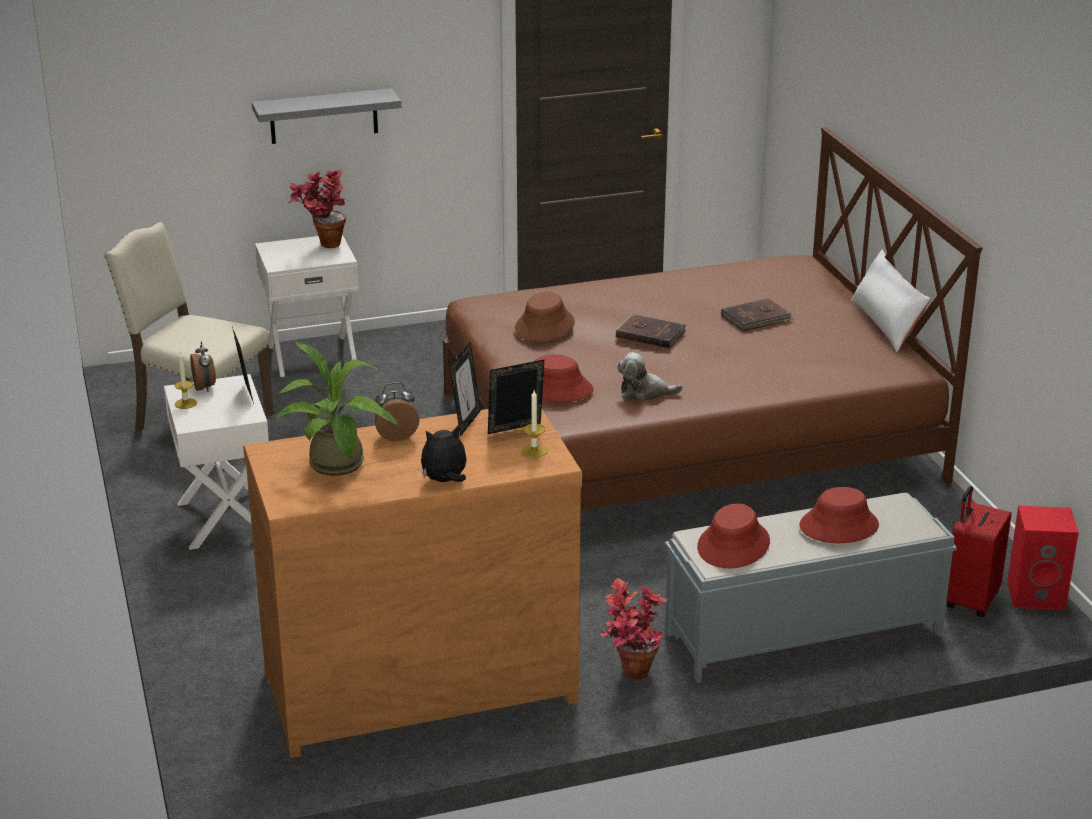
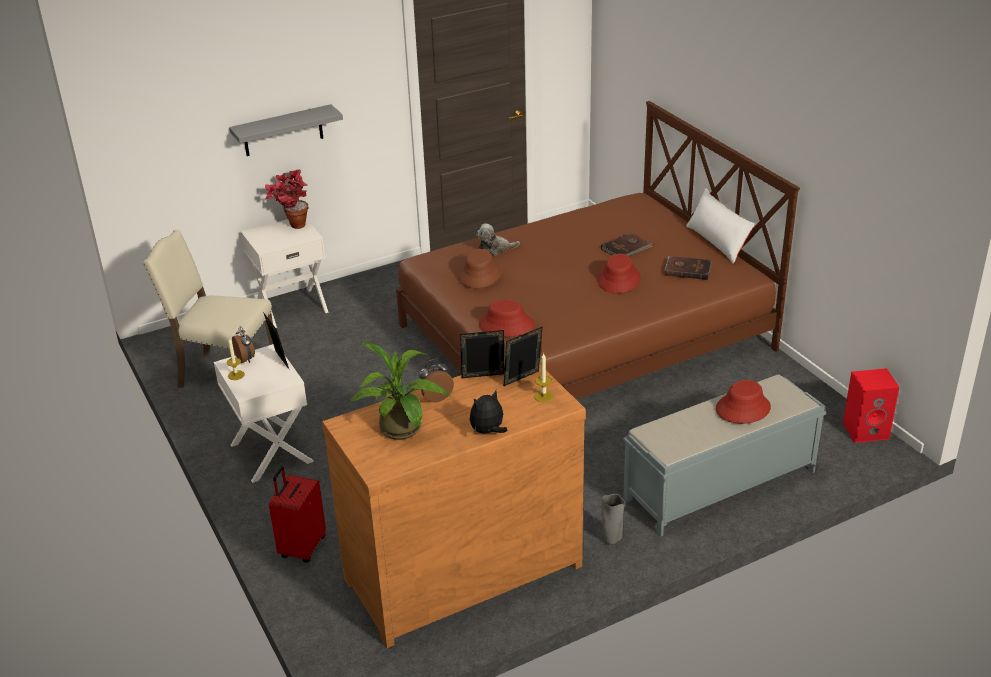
camera: 10 degrees left, 5 degrees up
(466, 422) = (483, 378): picture frame -> picture frame turned 105 degrees counterclockwise
(630, 677) = (611, 540): potted plant -> grey vase
(645, 393) = (571, 320): plush toy -> plush toy (495, 249)
(650, 333) = (557, 271): brown book -> brown book (687, 269)
(734, 545) = (676, 435): red hat -> red hat (619, 279)
(970, 601) = (823, 441): red suitcase -> red suitcase (302, 547)

